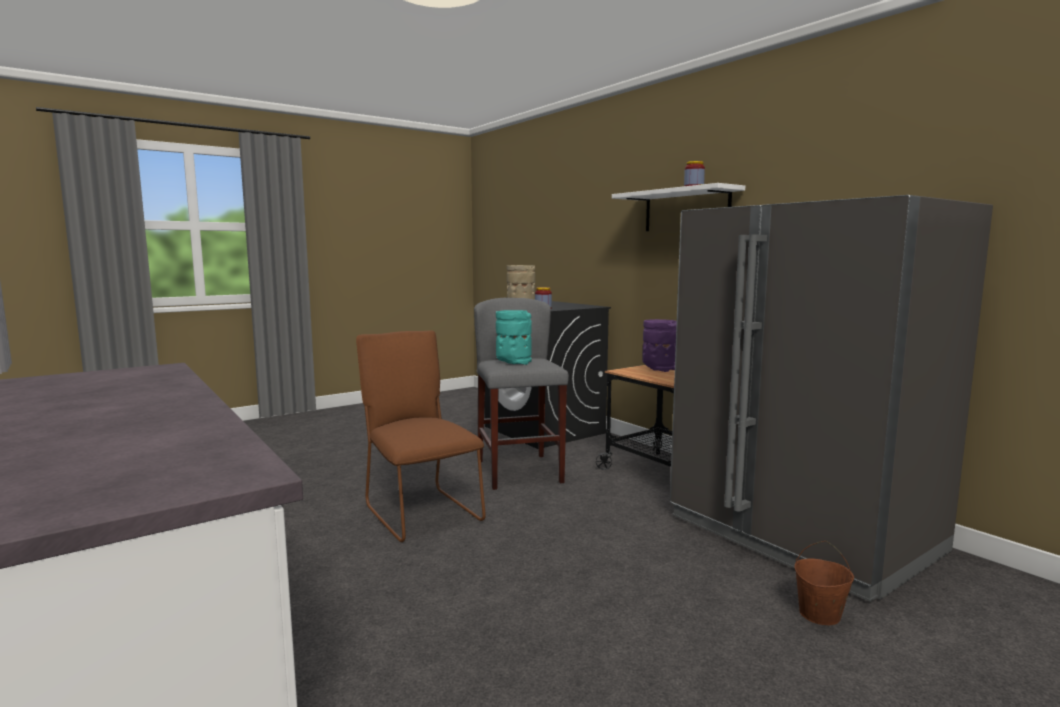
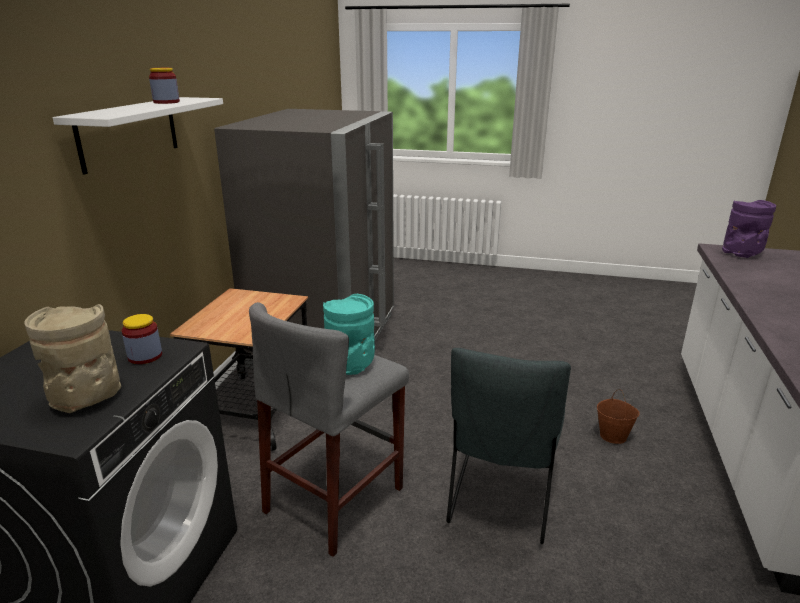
camera: 130 degrees left, 15 degrees up
(420, 512) = (500, 500): brown chair -> grey chair
(658, 368) = (220, 324): purple vase -> purple vase (741, 254)
(819, 615) = (416, 323): brown bucket -> brown bucket (613, 436)

